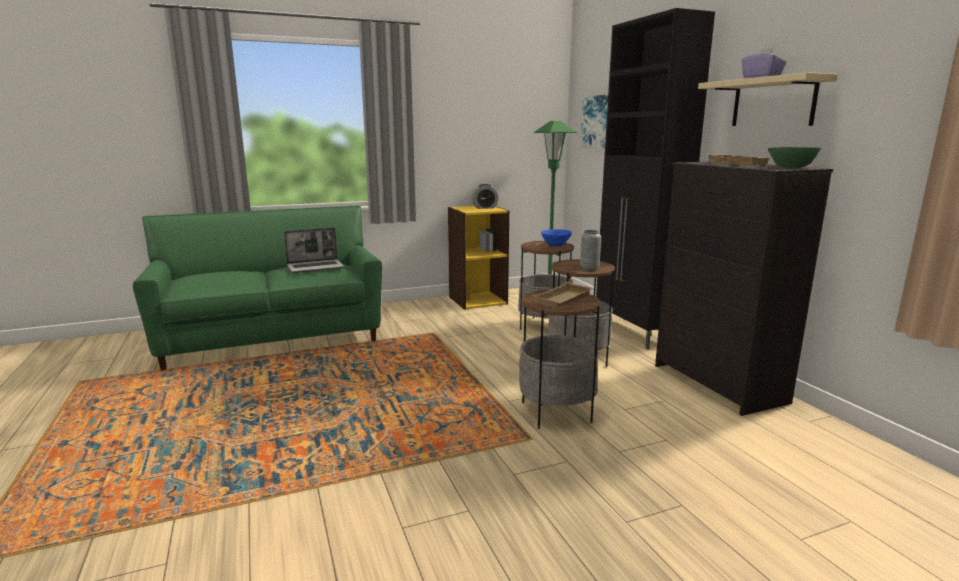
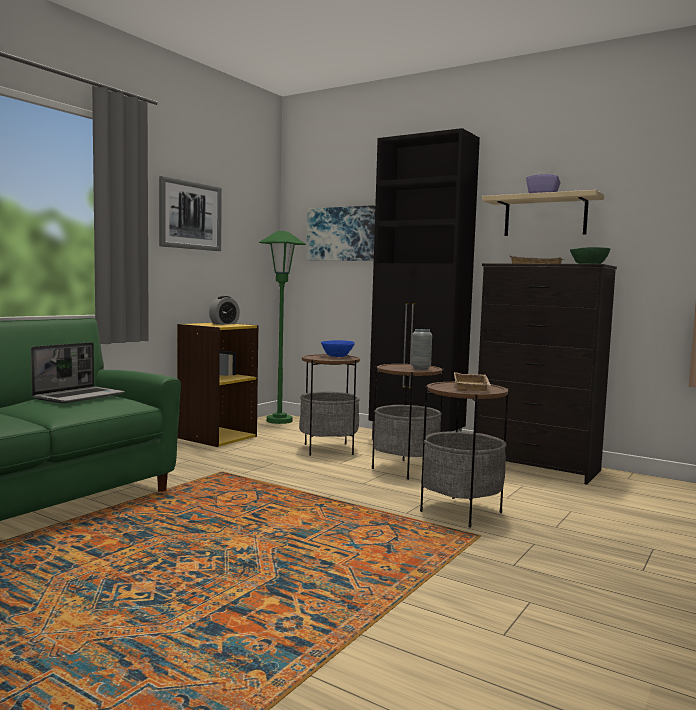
camera: 35 degrees left, 10 degrees down
(463, 114) = (190, 215): none -> picture

